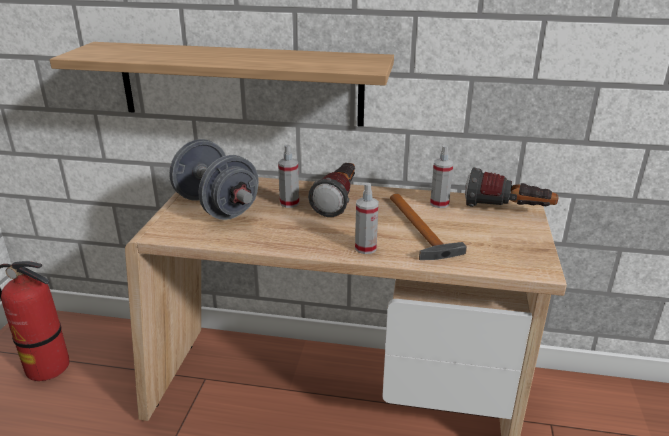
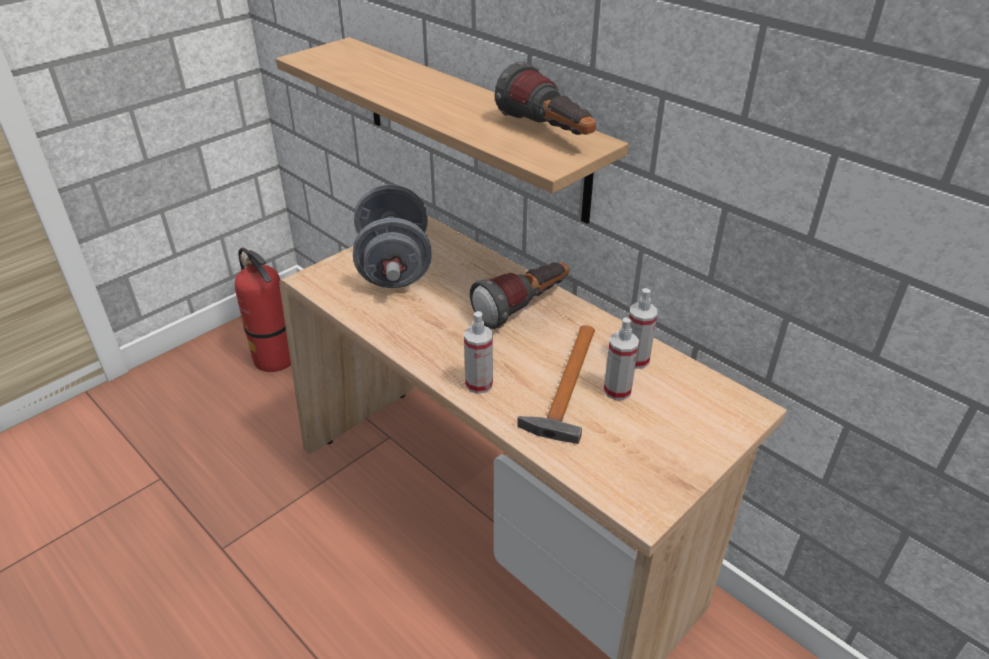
camera: 35 degrees right, 10 degrees up
(289, 203) = (468, 290): spray bottle -> spray bottle (617, 390)
(507, 210) = (712, 407): flashlight -> flashlight (548, 133)

